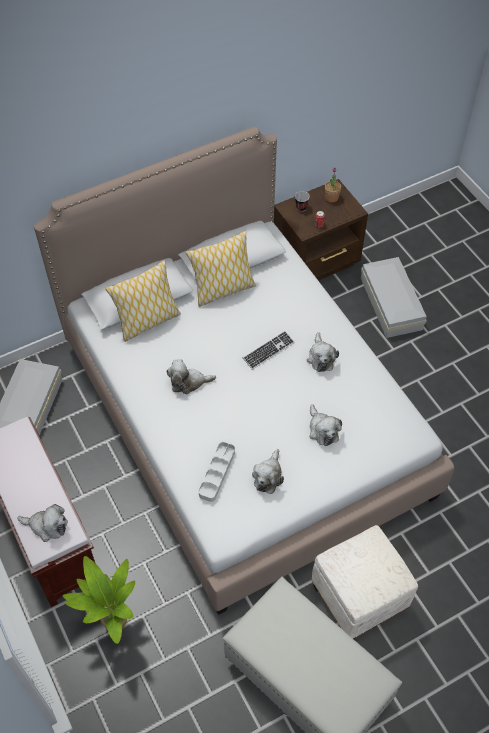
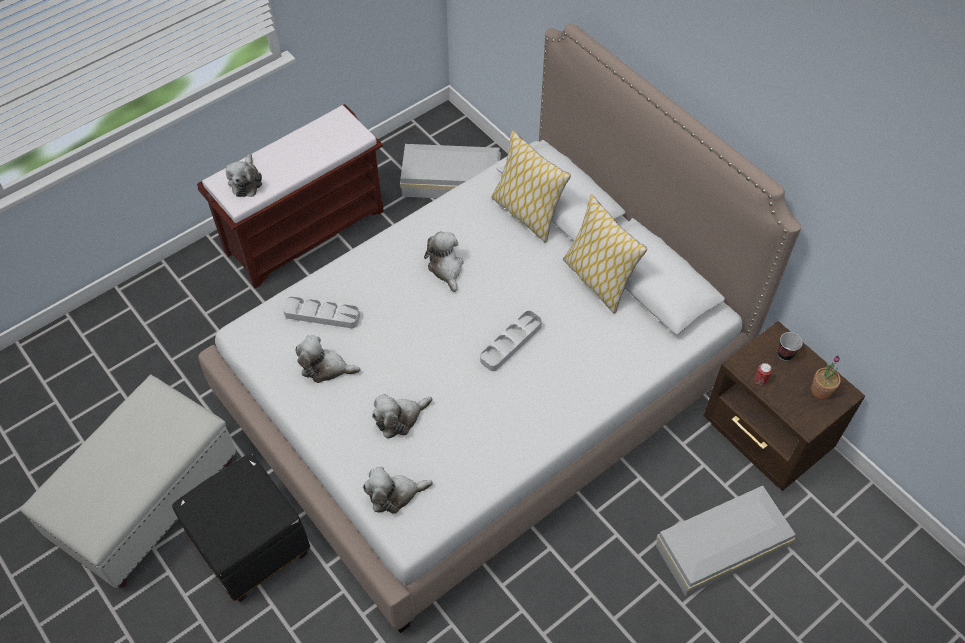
camera: 80 degrees right, 0 degrees up
(113, 624) = (207, 307): potted plant -> none
(268, 351) = (511, 343): keyboard -> grey tray
(321, 357) = (514, 404): plush toy -> plush toy (394, 494)
(359, 596) = (253, 547): white ottoman -> black ottoman

